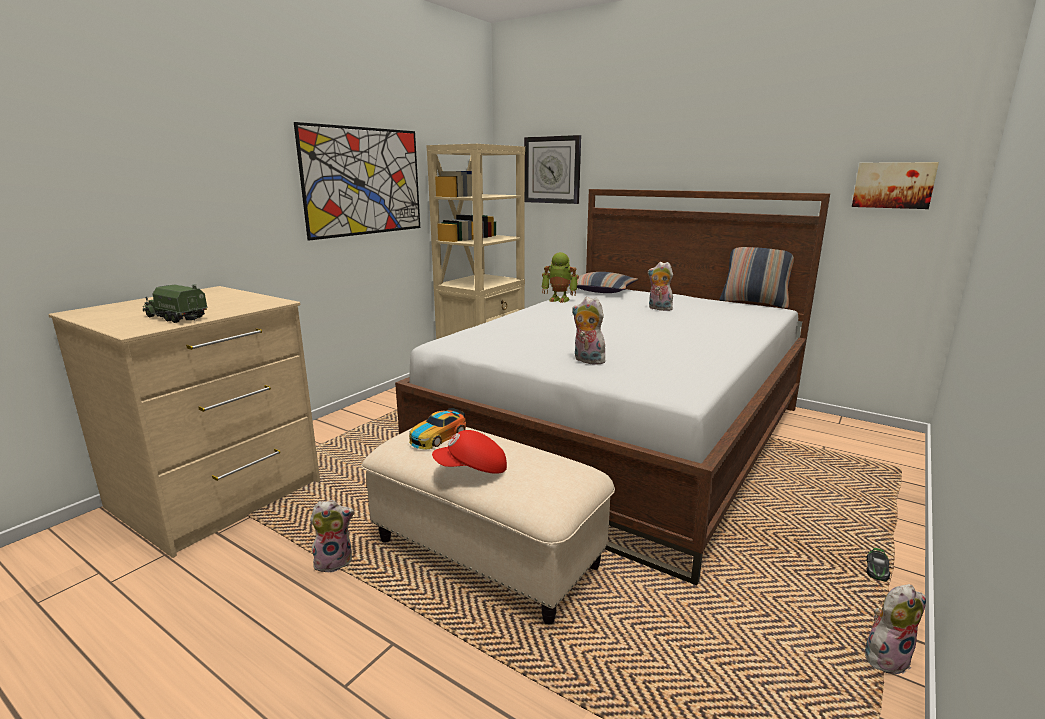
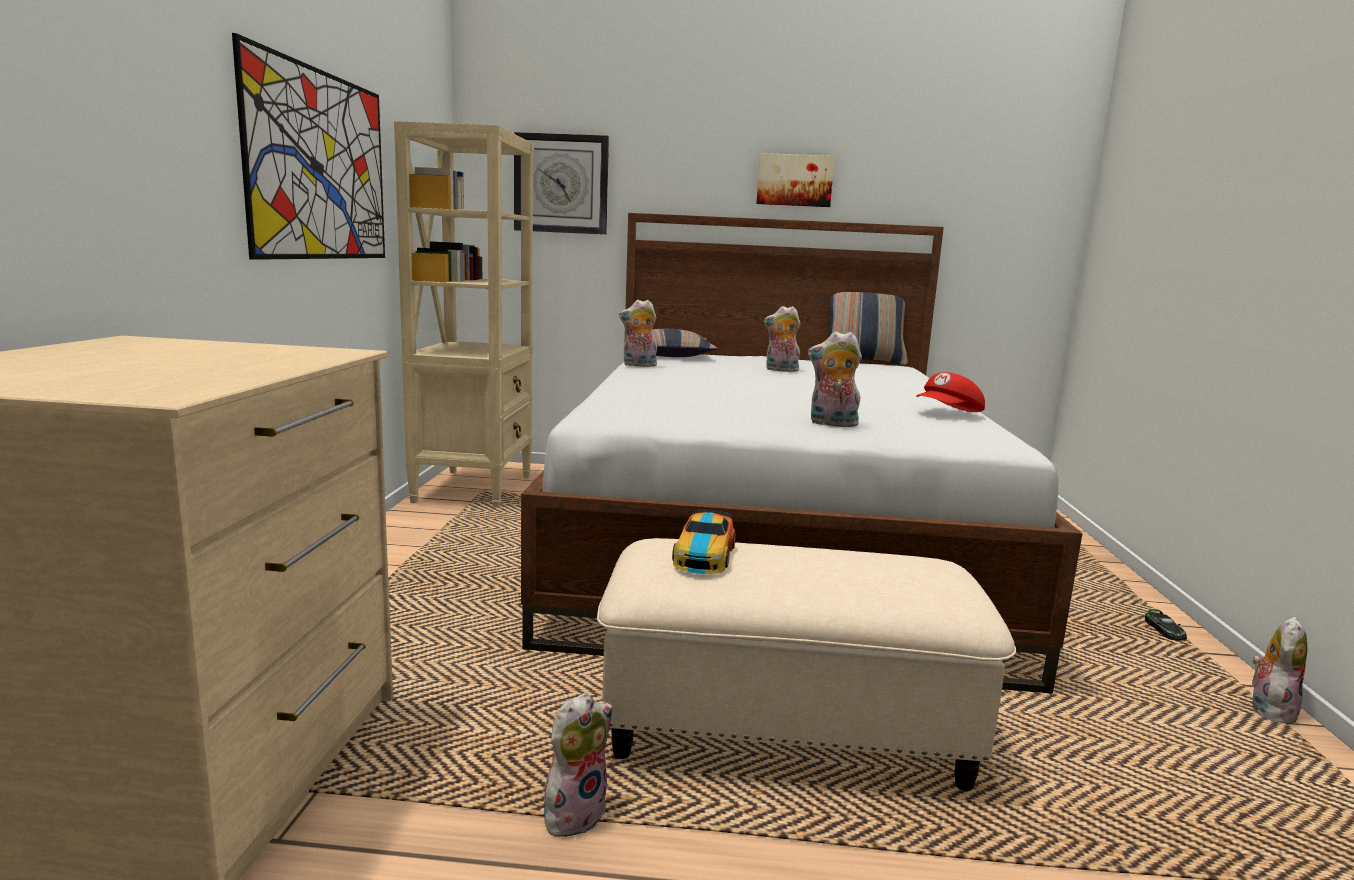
camera: 30 degrees left, 5 degrees down
(175, 317) = (194, 375): toy truck -> none
(472, 469) = (825, 585): red cap -> red cap (949, 413)
(559, 299) = (638, 365): toy robot -> plush toy
(893, 185) = (1002, 220): picture -> picture (794, 180)

